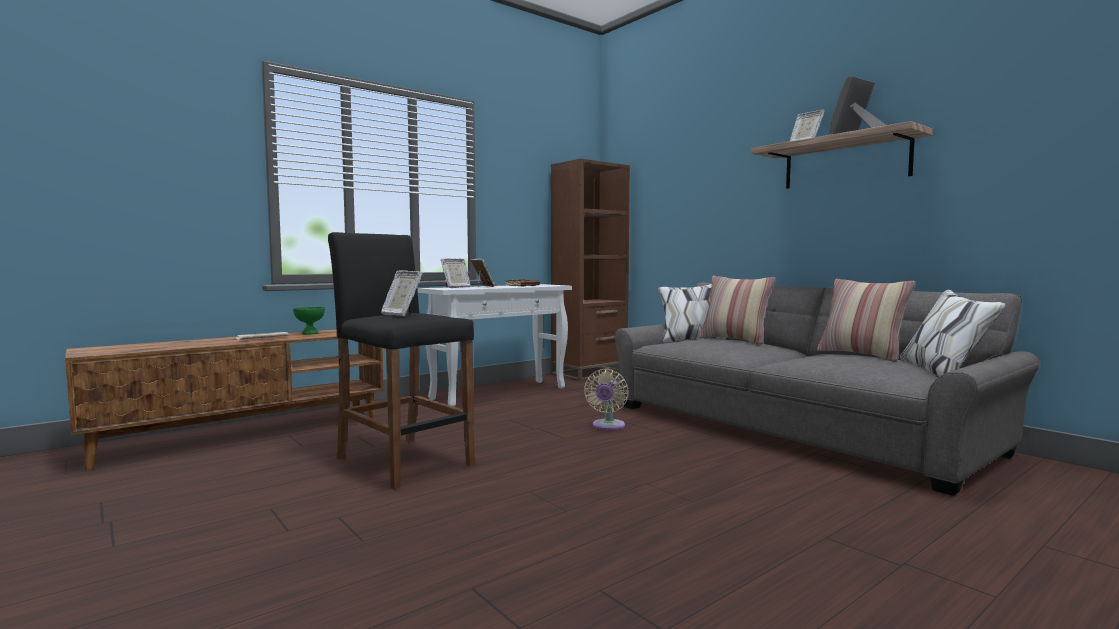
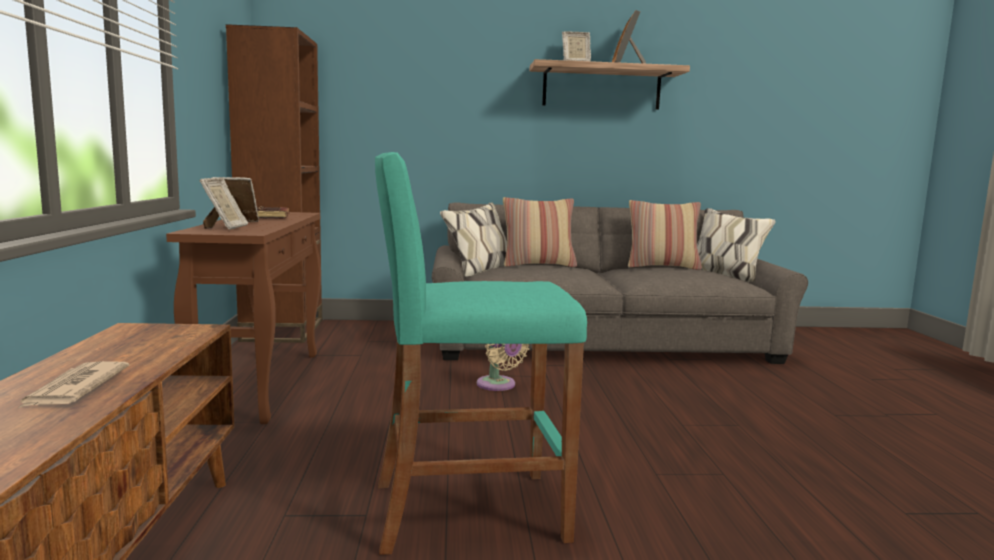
camera: 55 degrees left, 5 degrees up
(310, 333) = (105, 353): green bowl -> none
(401, 315) = (511, 289): picture frame -> none
(403, 461) = (467, 511): black stool -> turquoise stool
(500, 393) = (262, 384): white console table -> brown console table

